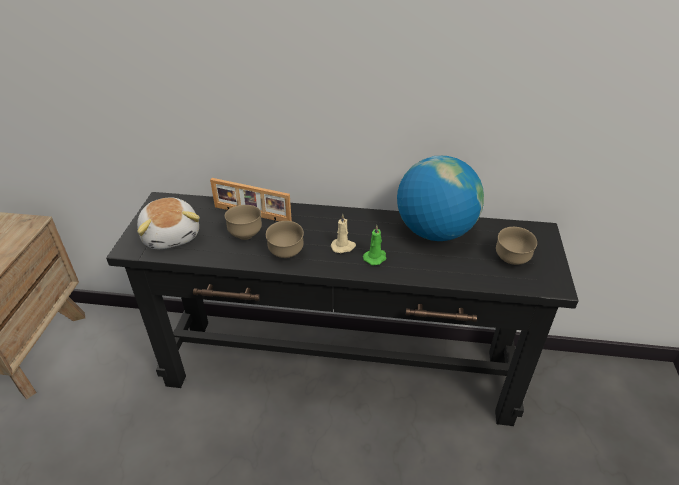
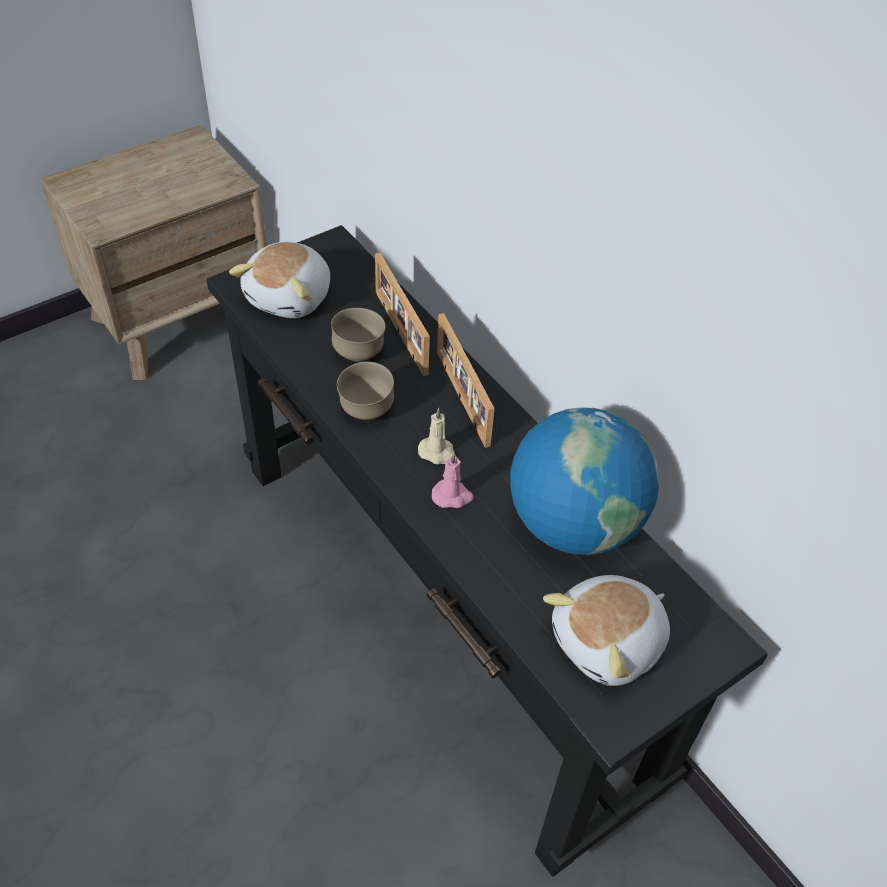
camera: 45 degrees right, 10 degrees up
(320, 221) = (460, 398): none -> picture frame
(375, 257) = (452, 496): green candle -> pink candle
(511, 261) = (609, 643): brown bowl -> plush toy

